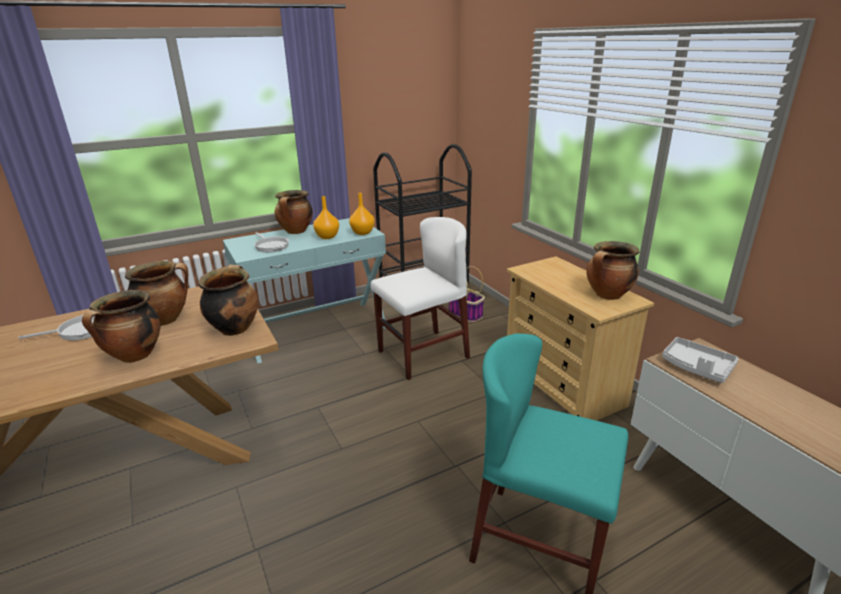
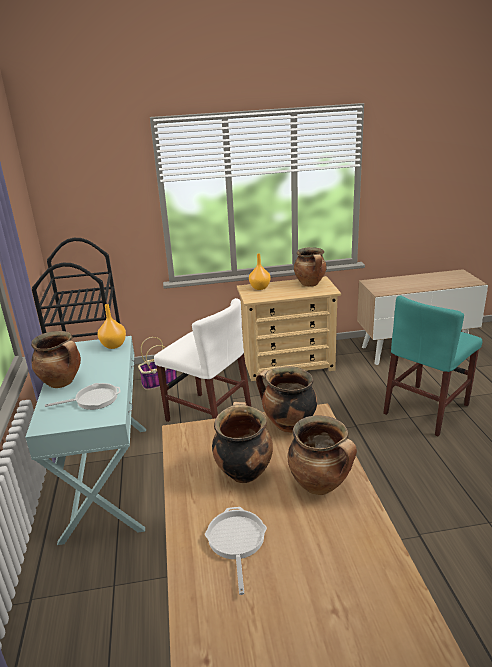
camera: 70 degrees left, 0 degrees up
(327, 237) = (103, 365): orange vase -> orange vase (260, 288)
(423, 354) = (208, 416): white chair -> white chair turned 135 degrees clockwise
(696, 367) = (388, 288): grey tray -> none

